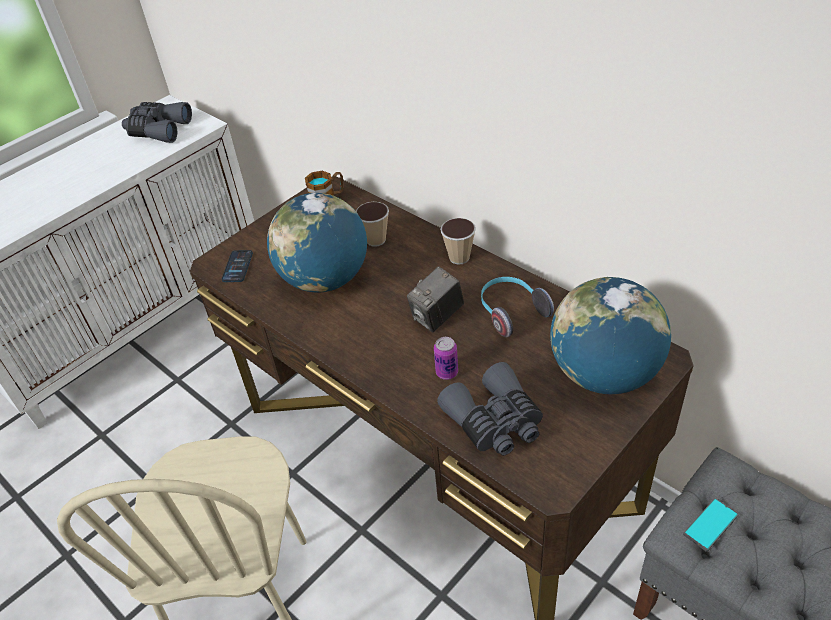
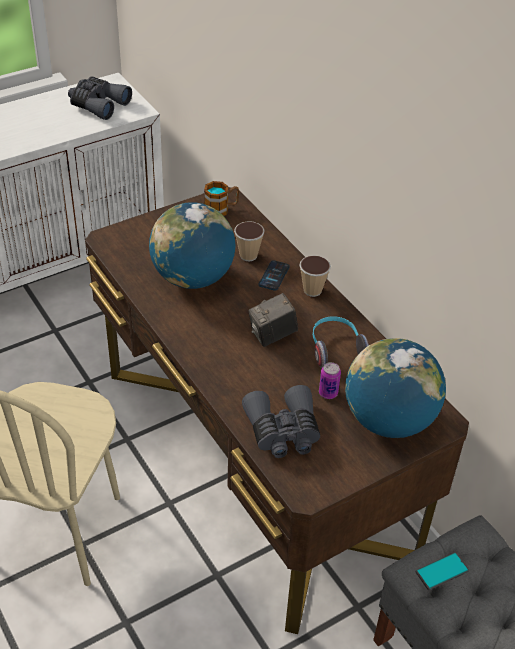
camera: 10 degrees right, 0 degrees up
(237, 267) = (125, 247): phone -> phone (274, 276)
(447, 372) = (261, 382): can -> can (328, 393)

